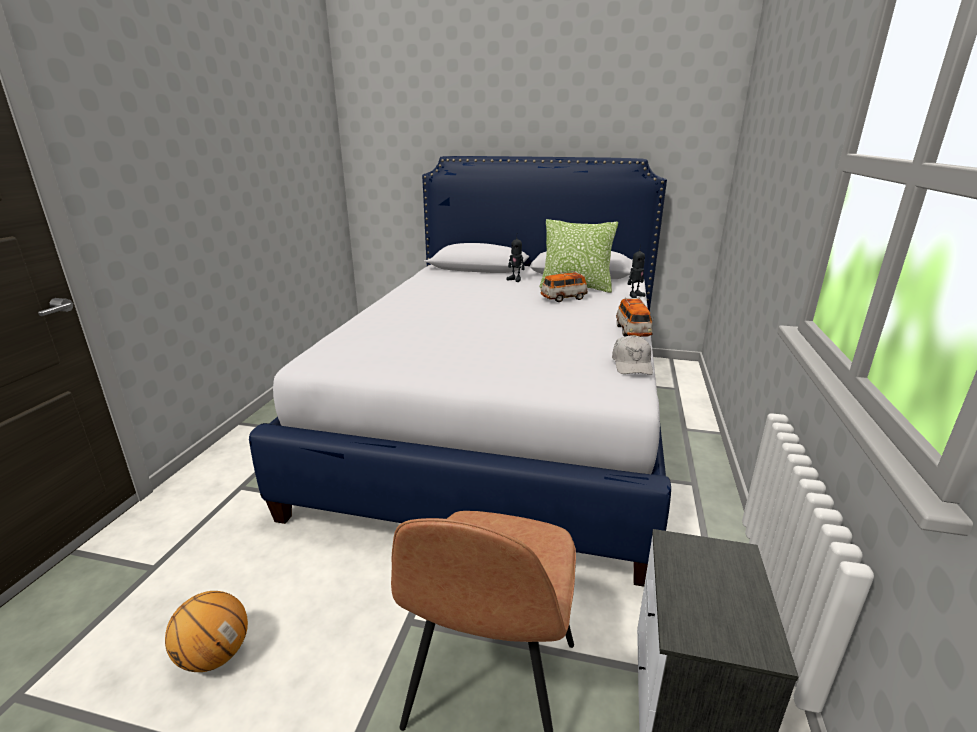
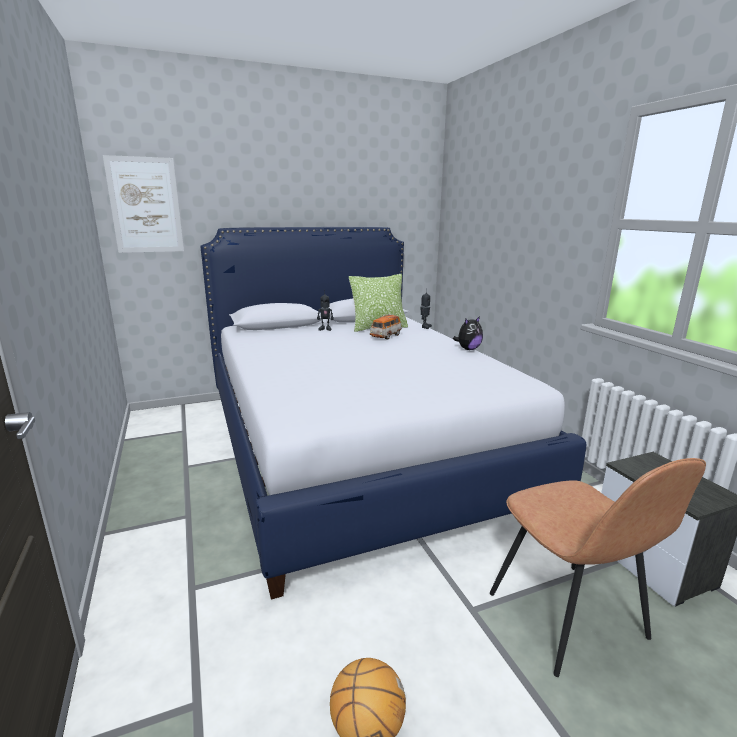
camera: 35 degrees left, 5 degrees down
(380, 131) = (145, 205): none -> picture
(632, 332) = (468, 349): toy car -> plush toy
(632, 364) = (505, 368): white cap -> none

